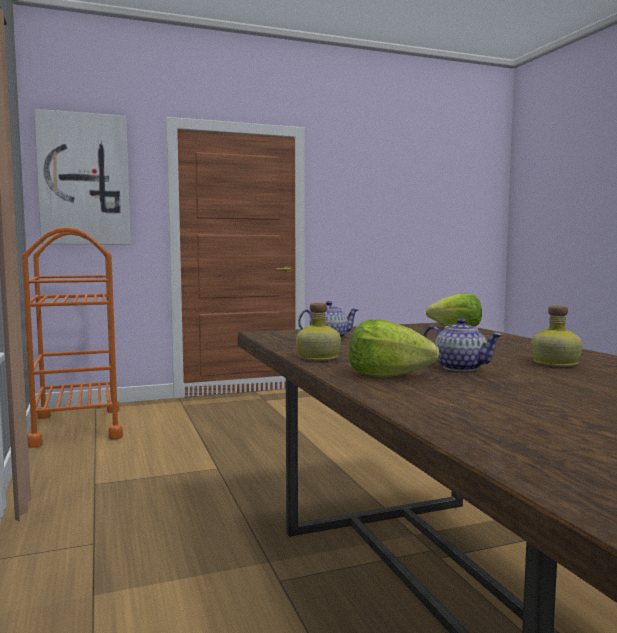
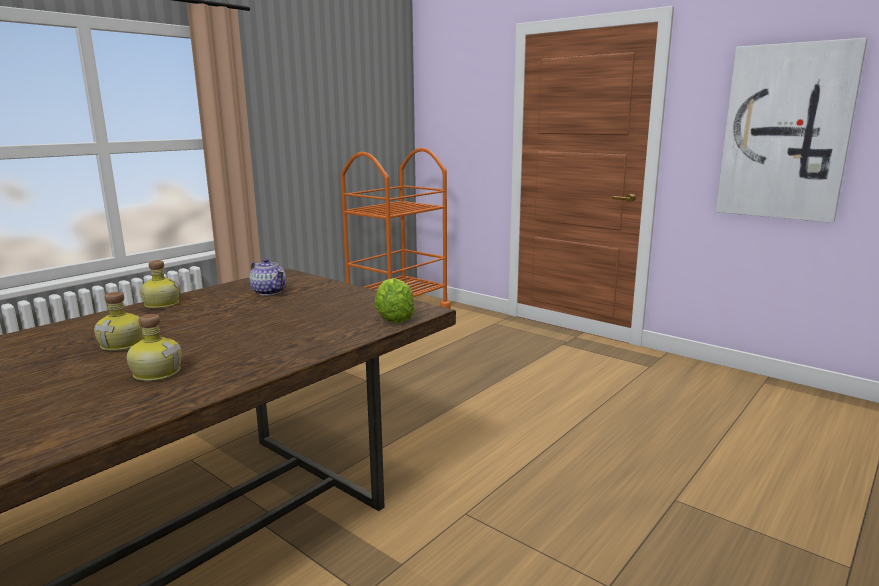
camera: 60 degrees right, 10 degrees up
(84, 179) = (450, 97): picture -> picture (785, 132)
(387, 375) = (86, 330): lettuce -> none
(459, 368) = (124, 344): teapot -> bottle

